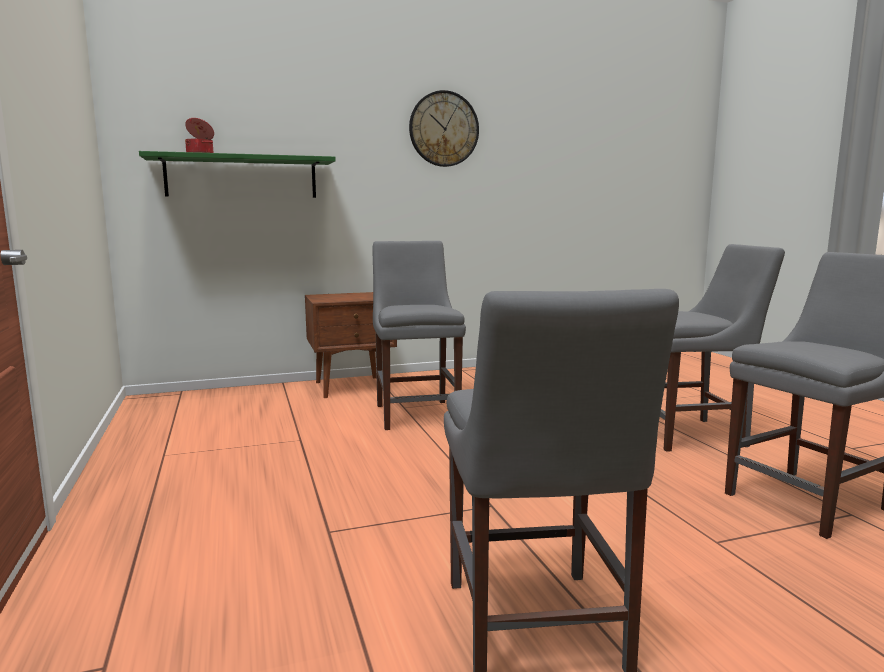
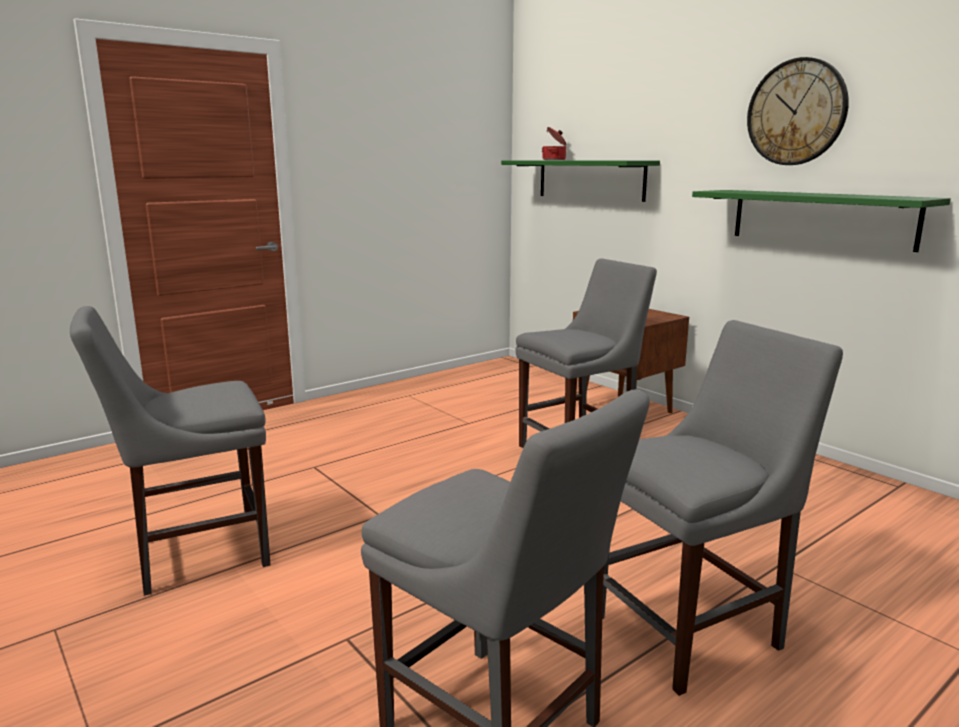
camera: 70 degrees right, 5 degrees up
(469, 203) = (821, 218): none -> green shelf
(692, 434) = (693, 630): grey chair -> grey chair turned 90 degrees counterclockwise

